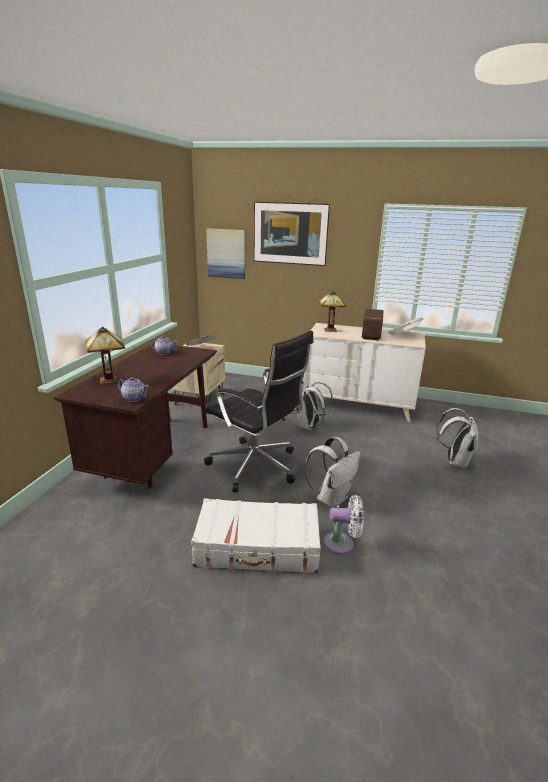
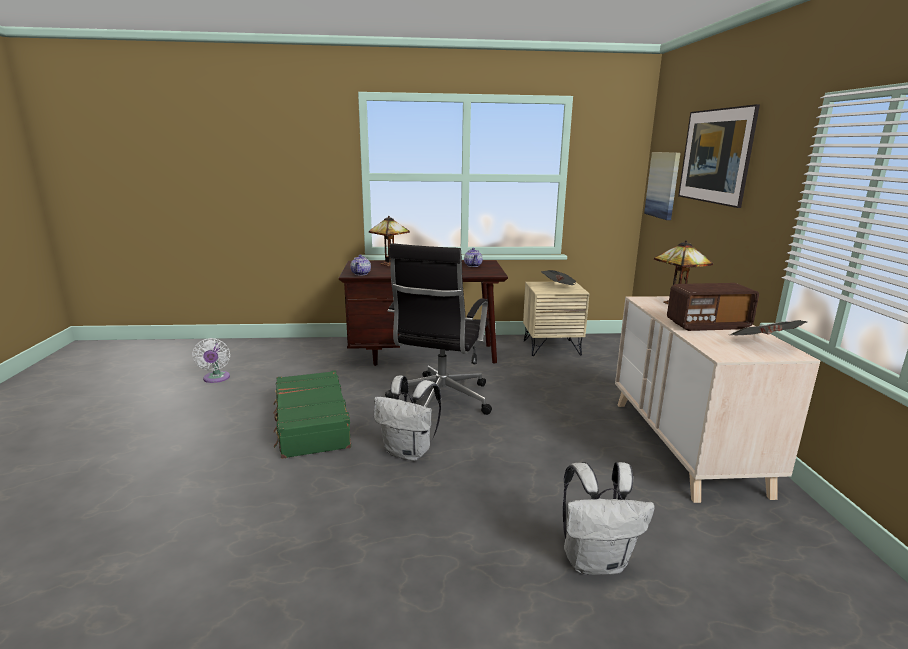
camera: 70 degrees right, 5 degrees down
(258, 547) = (311, 424): white suitcase -> green suitcase
(309, 427) = (562, 416): white backpack -> none
(342, 543) = (330, 468): white fan -> white fan (216, 379)

